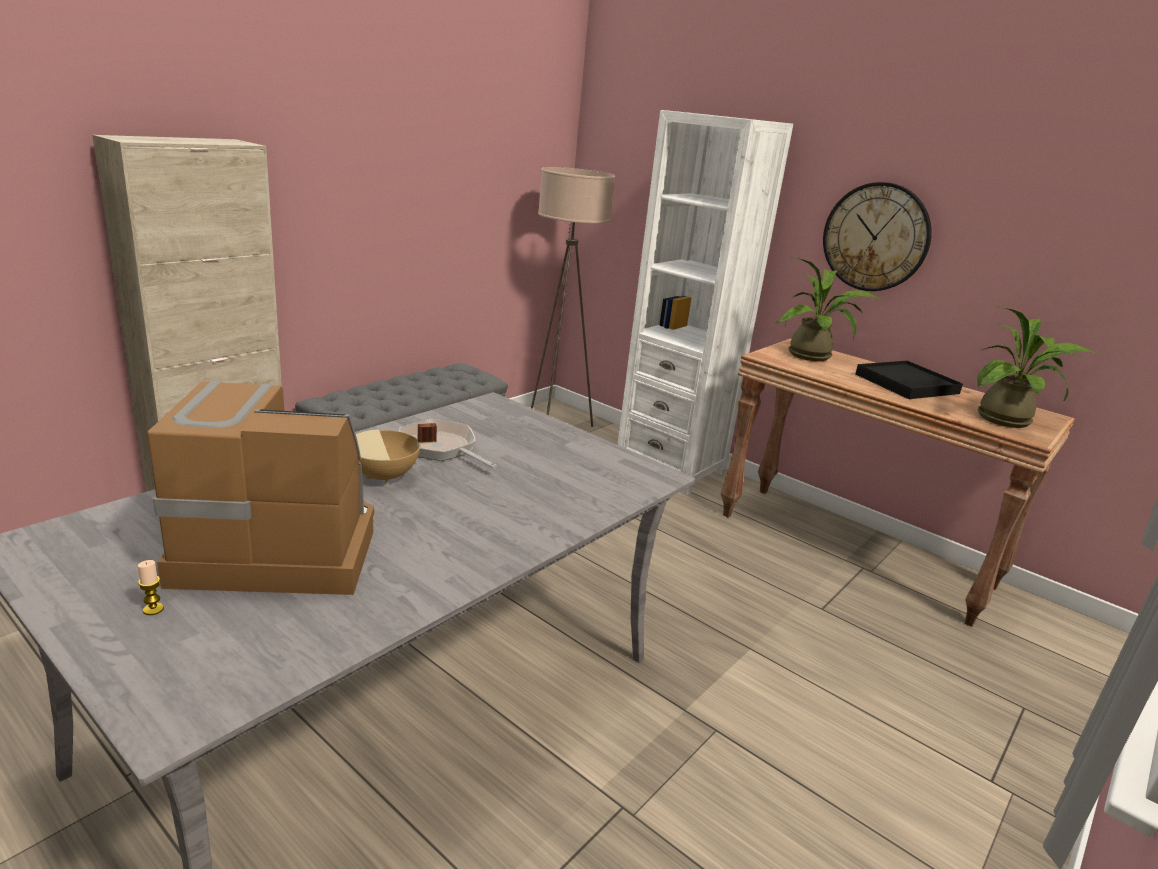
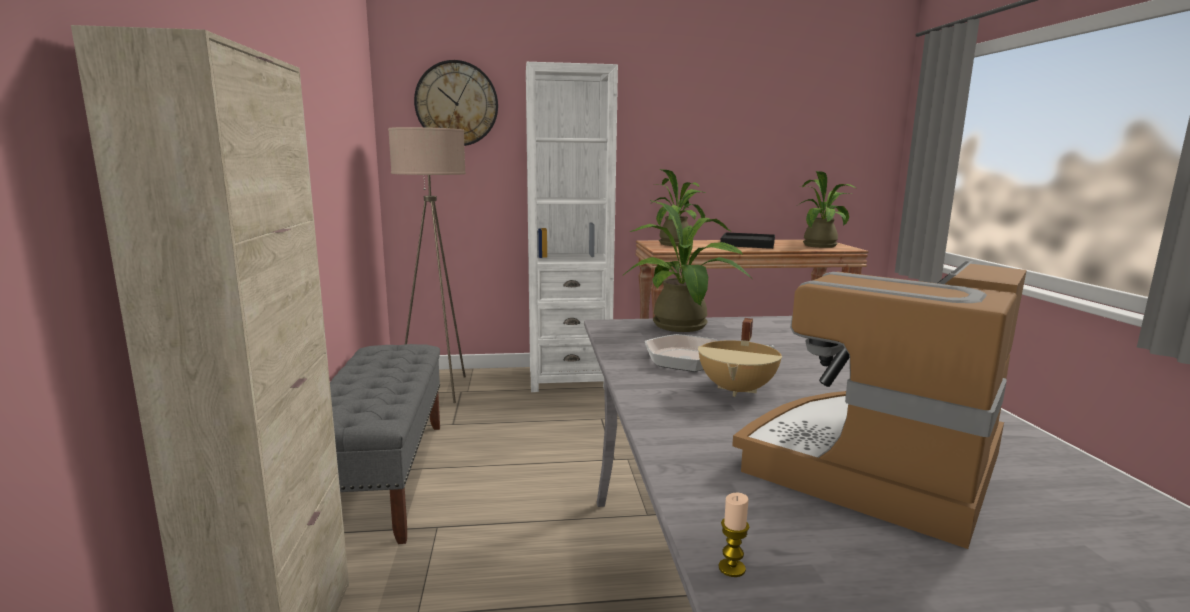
camera: 45 degrees left, 10 degrees down
(153, 609) = (1025, 563): candle -> candle (732, 568)
(529, 428) = (683, 328): none -> potted plant
(876, 237) = (682, 151): wall clock -> wall clock (456, 104)

